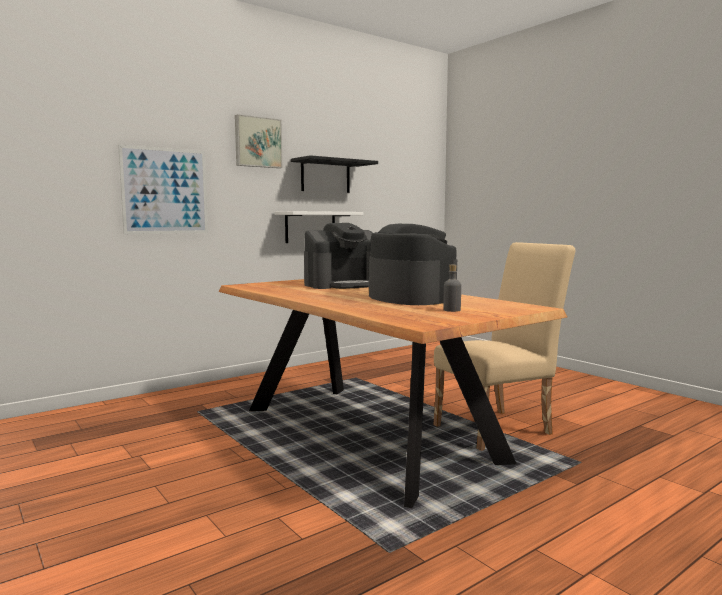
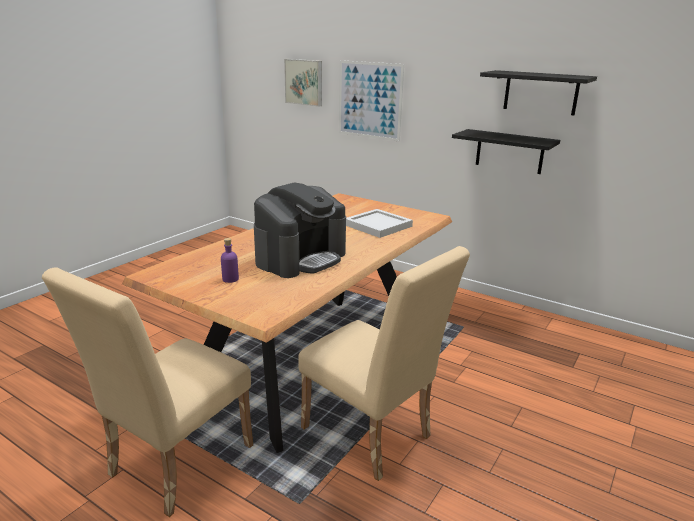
camera: 70 degrees right, 15 degrees up
(257, 142) = (458, 53): picture -> picture (304, 82)
(310, 227) = (509, 151): white shelf -> black shelf
(343, 284) = (379, 225): coffee machine -> white tray
(452, 310) = (230, 279): grey bottle -> purple bottle
(531, 517) = (173, 466): none -> beige chair

